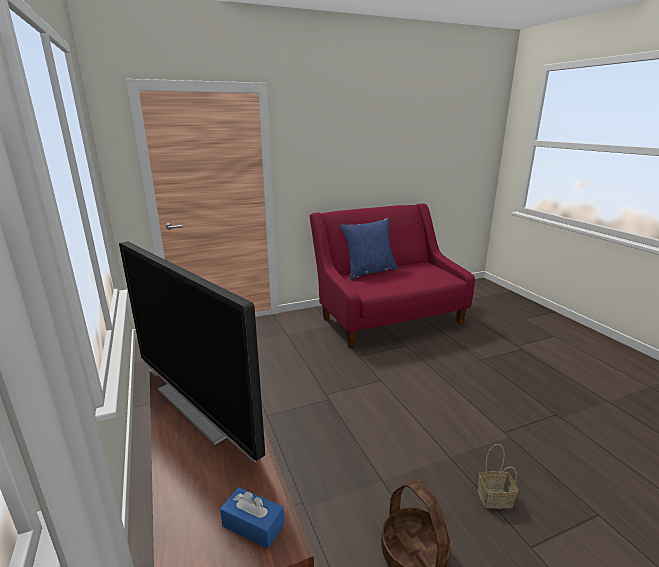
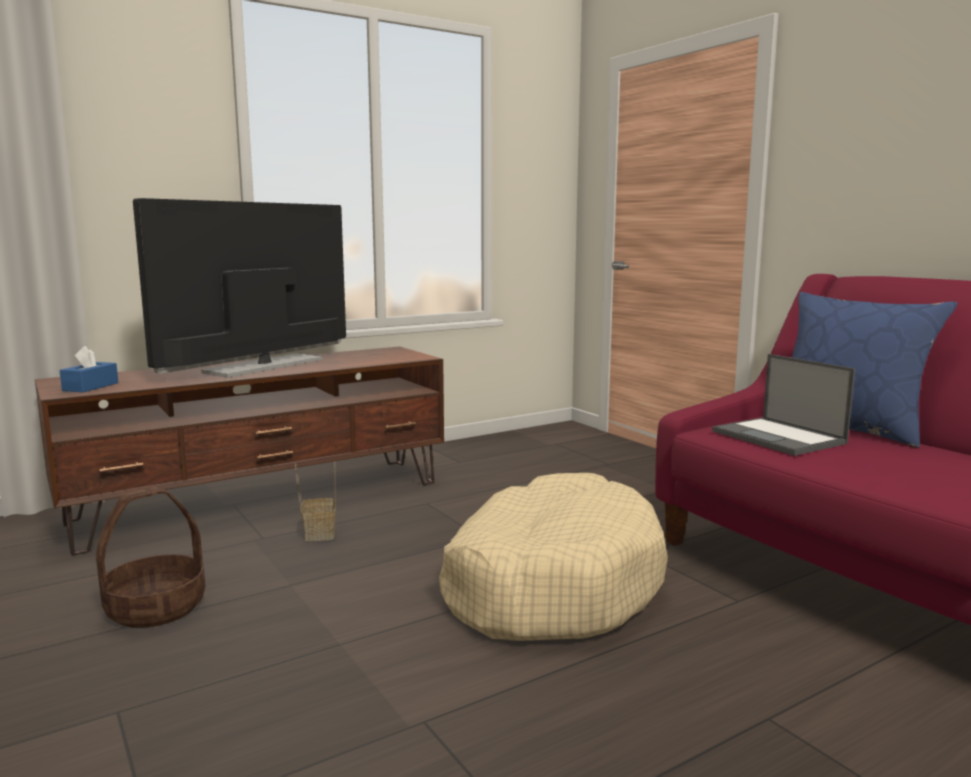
camera: 80 degrees right, 10 degrees down
(381, 284) = (779, 437): none -> laptop
(388, 385) = (551, 584): none -> beige dog bed
(493, 499) = (230, 683): basket -> basket (318, 532)

